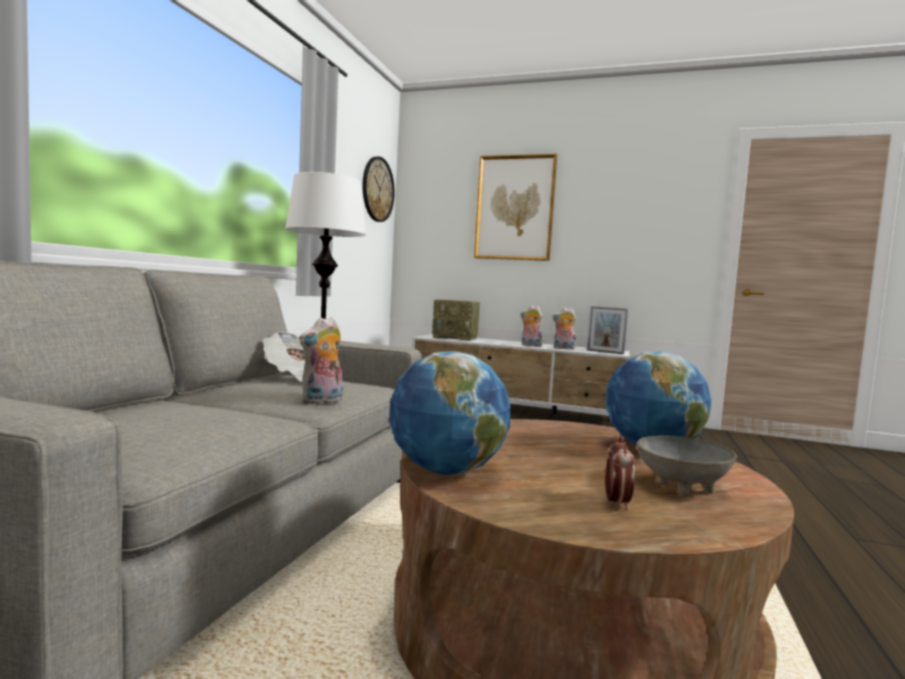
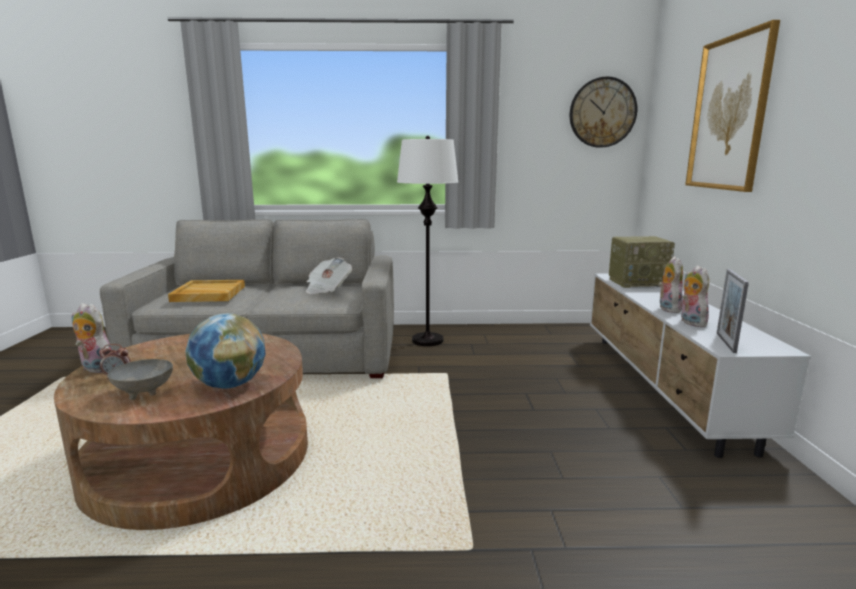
camera: 70 degrees right, 10 degrees up
(176, 420) = (208, 294): none -> beige tray
(322, 402) = (277, 303): plush toy -> plush toy (95, 369)
(446, 471) = (166, 343): globe -> none
(456, 338) = (638, 282): radio -> radio turned 90 degrees counterclockwise

